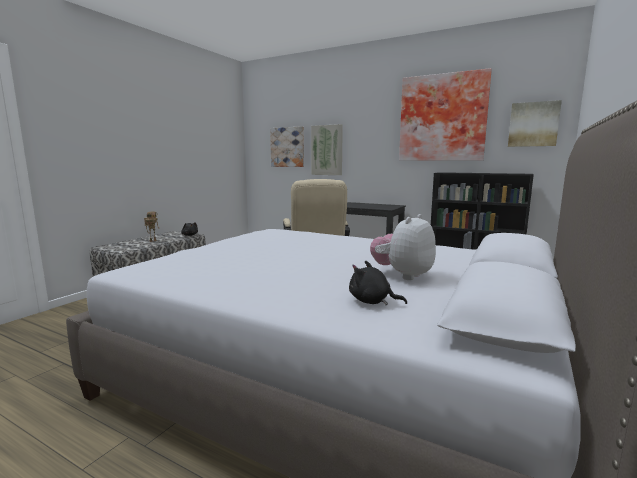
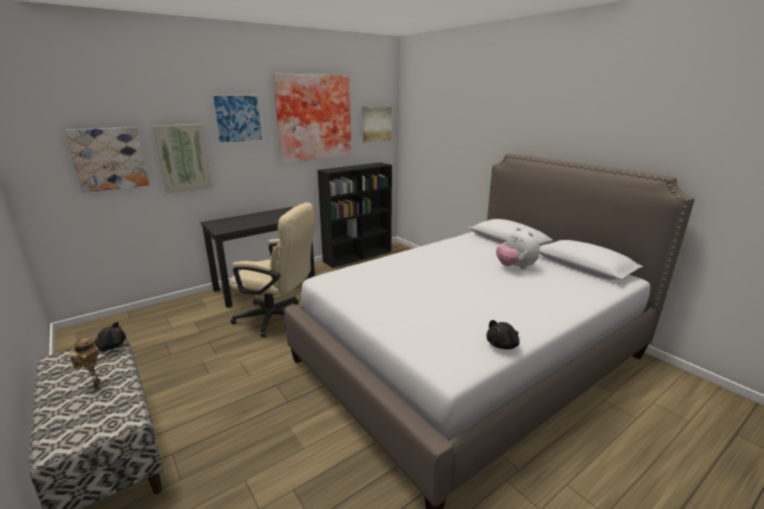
camera: 65 degrees left, 10 degrees up
(369, 120) = (238, 119): none -> picture
(372, 301) = (562, 286): black plush toy -> black plush toy (503, 345)

